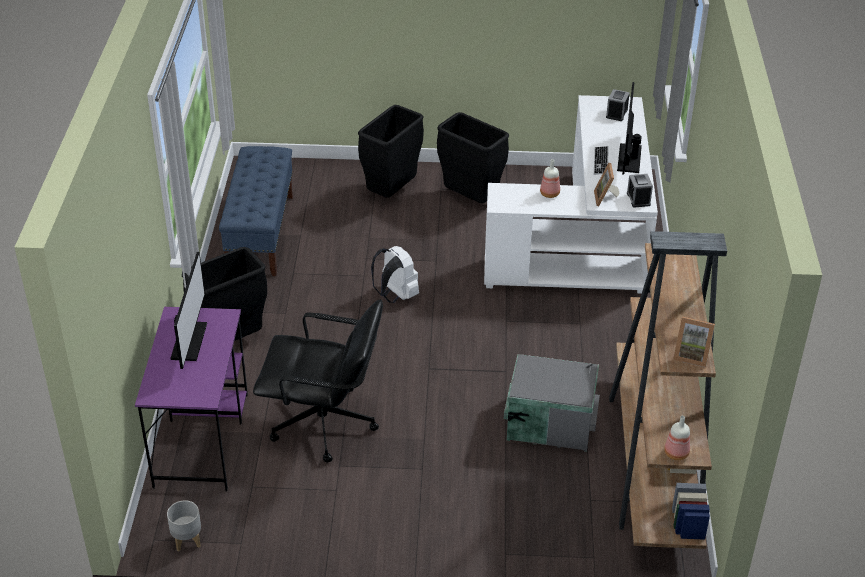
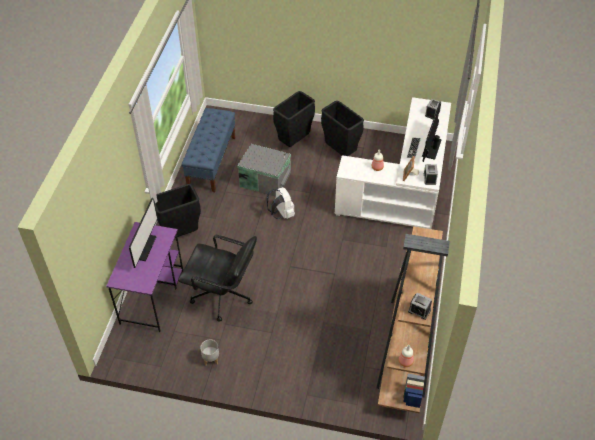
camera: 10 degrees right, 10 degrees up
(186, 540) = (132, 360): grey planter -> grey planter (210, 359)
(549, 420) = (352, 310): grey storage box -> grey storage box (265, 179)
(691, 355) = (419, 310): picture frame -> alarm clock

